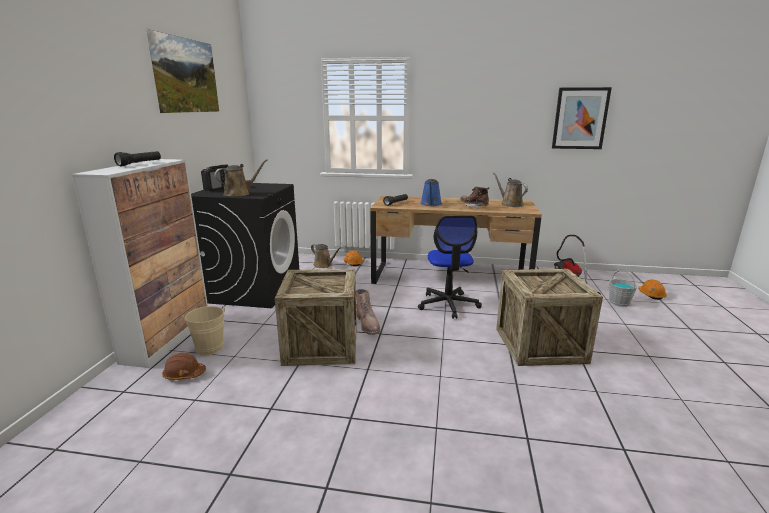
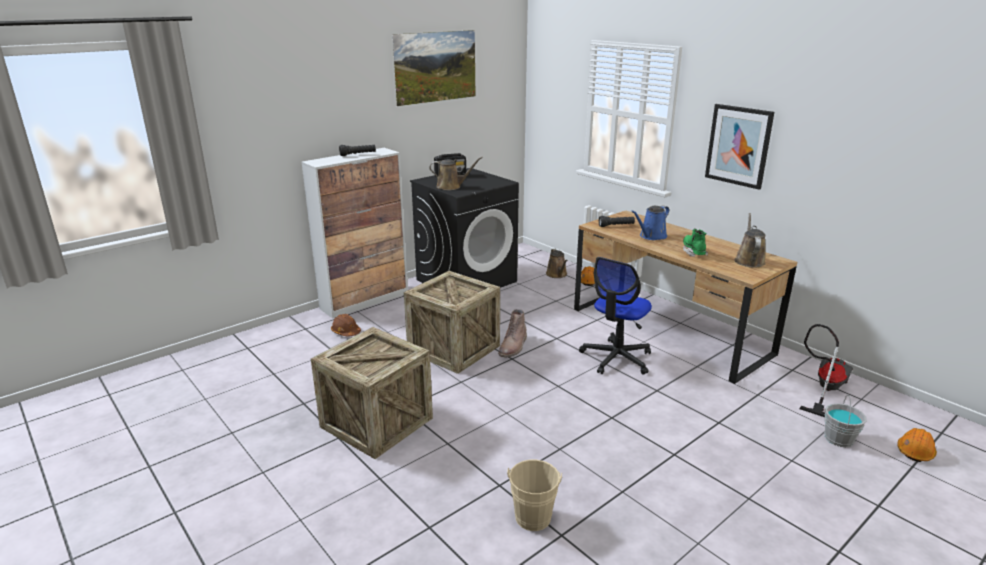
camera: 40 degrees right, 5 degrees up
(209, 346) = (381, 318): beige bucket -> beige bucket (533, 514)
(473, 206) = (693, 252): brown boot -> green boot
(540, 345) = (642, 432): crate -> crate (376, 422)
(580, 118) = (895, 159): picture -> picture (738, 146)

